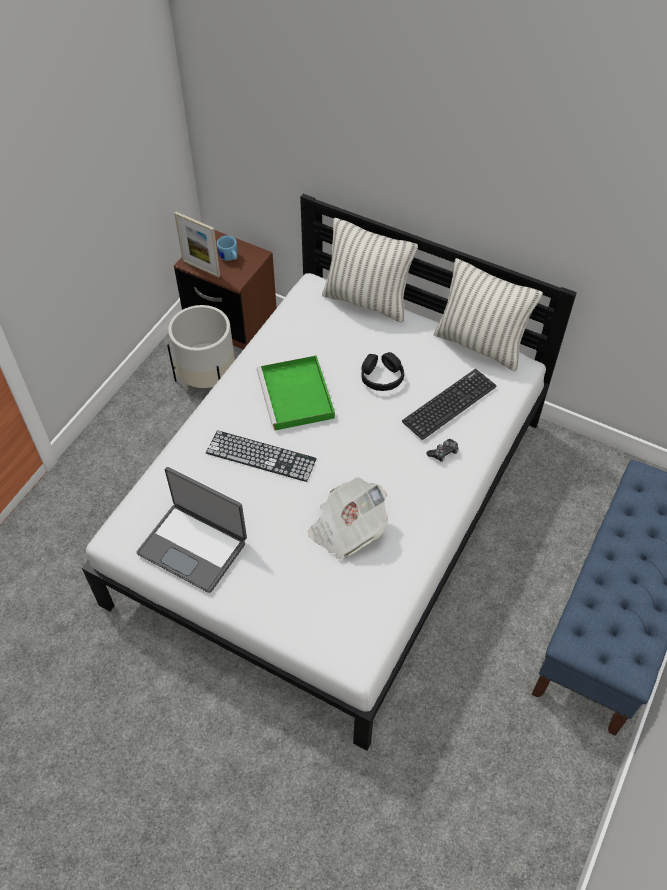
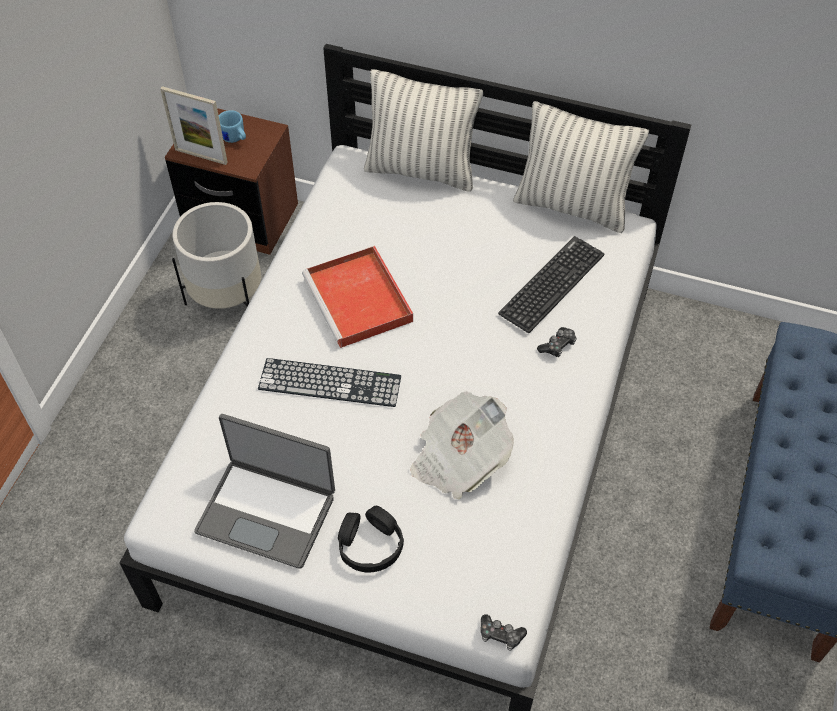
camera: 10 degrees left, 0 degrees up
(297, 396) = (359, 301): green tray -> red tray
(349, 667) = (500, 635): none -> game controller
(381, 377) = (460, 262): black headphones -> black headphones (370, 545)

